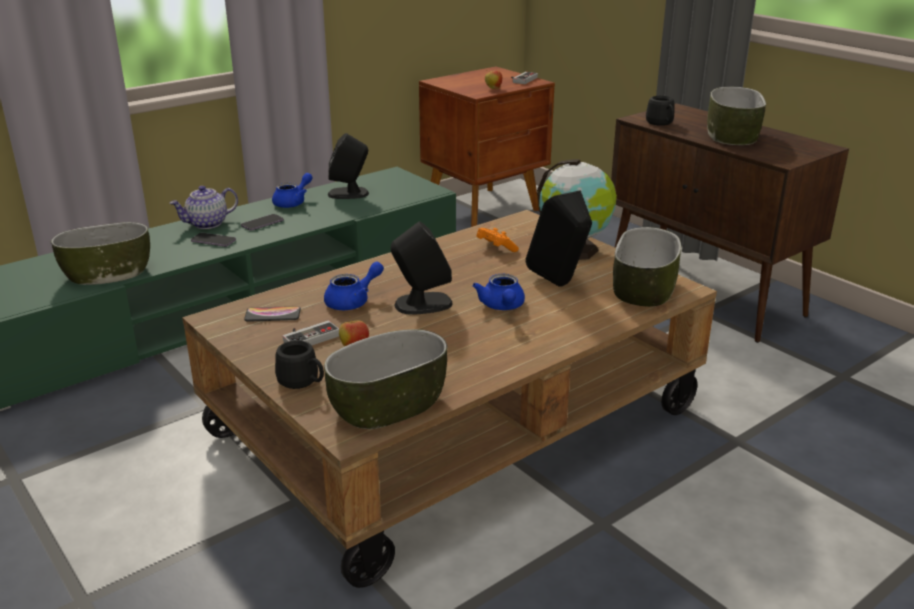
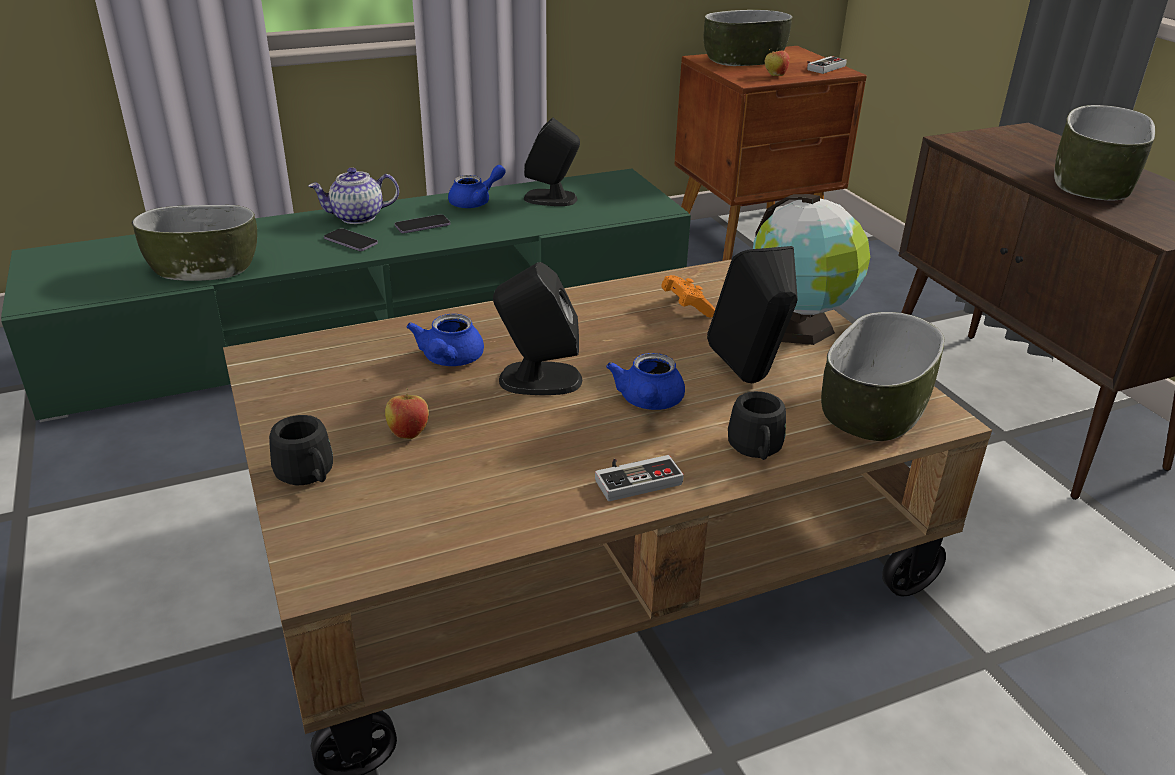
camera: 15 degrees right, 5 degrees up
(272, 315) = (334, 363): phone -> none
(309, 337) = (360, 405): game controller -> game controller (635, 477)
(353, 301) = (449, 360): blue teapot -> blue teapot turned 120 degrees clockwise
(388, 406) = (400, 539): bowl -> bowl (743, 60)
(661, 124) = (988, 152): black mug -> black mug (756, 451)

